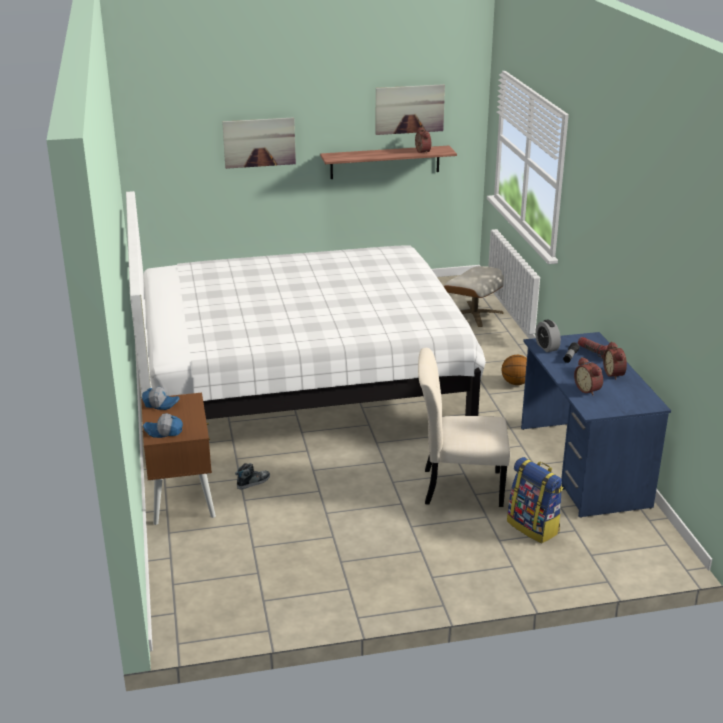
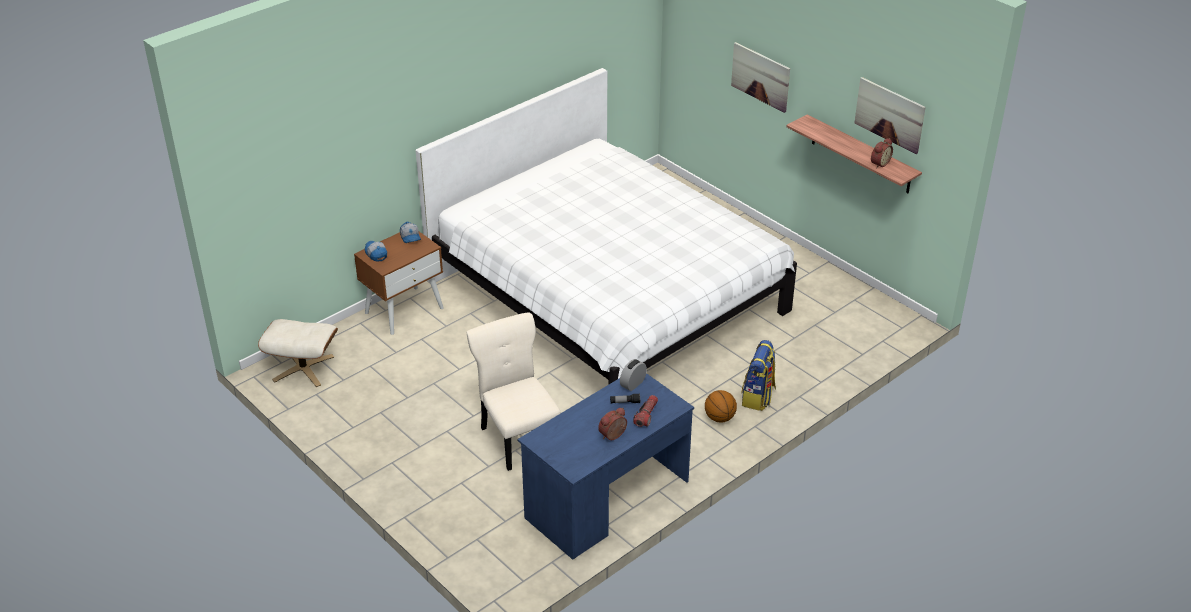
camera: 60 degrees right, 10 degrees up
(253, 482) = (446, 333): shoe -> none
(474, 314) = (835, 349): beige ottoman -> beige ottoman (303, 368)
(534, 527) = (492, 496): backpack -> backpack (758, 397)
(588, 390) = (571, 428): alarm clock -> none

